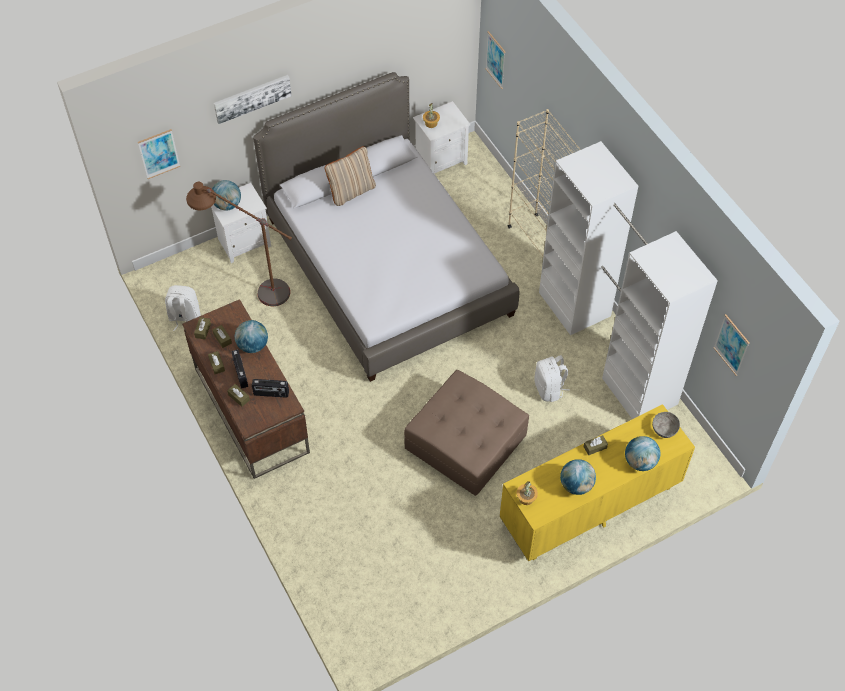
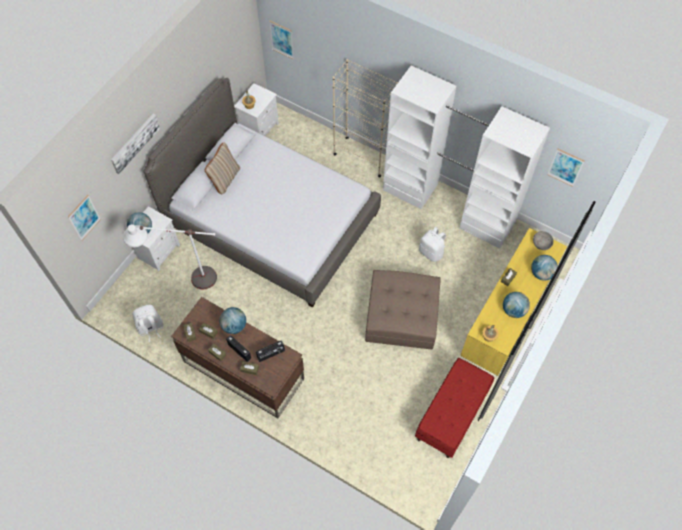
camera: 30 degrees left, 5 degrees up
(251, 287) = (185, 282): brown floor lamp -> white floor lamp
(448, 578) = (452, 415): none -> red bench

